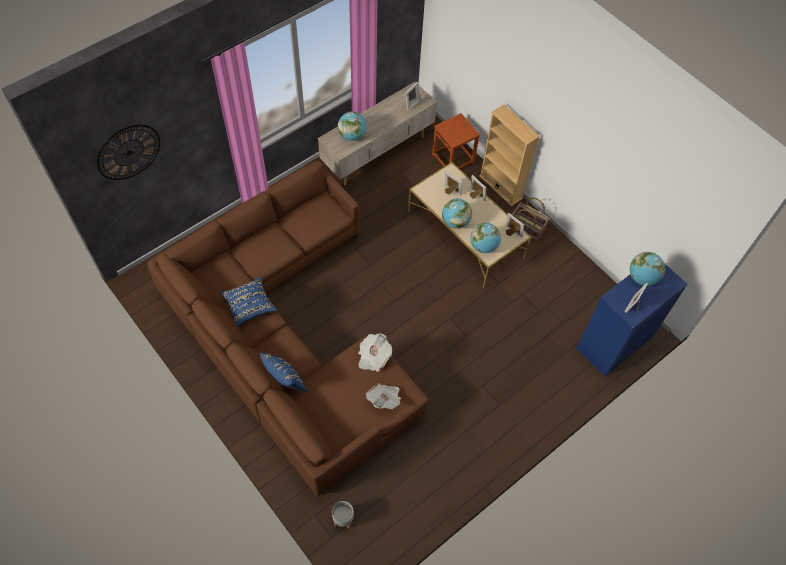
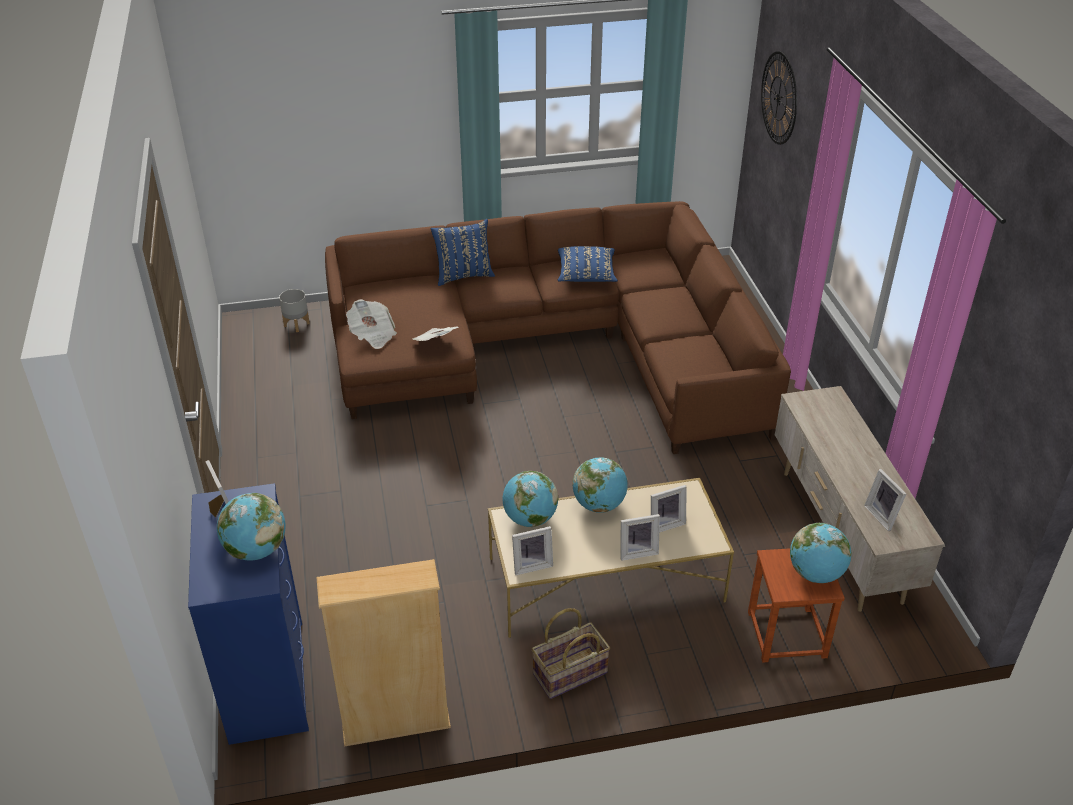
camera: 120 degrees right, 20 degrees down
(352, 135) = (830, 422): globe -> globe (816, 574)
(501, 187) = (683, 677): beige bookcase -> beige bookcase (396, 723)

